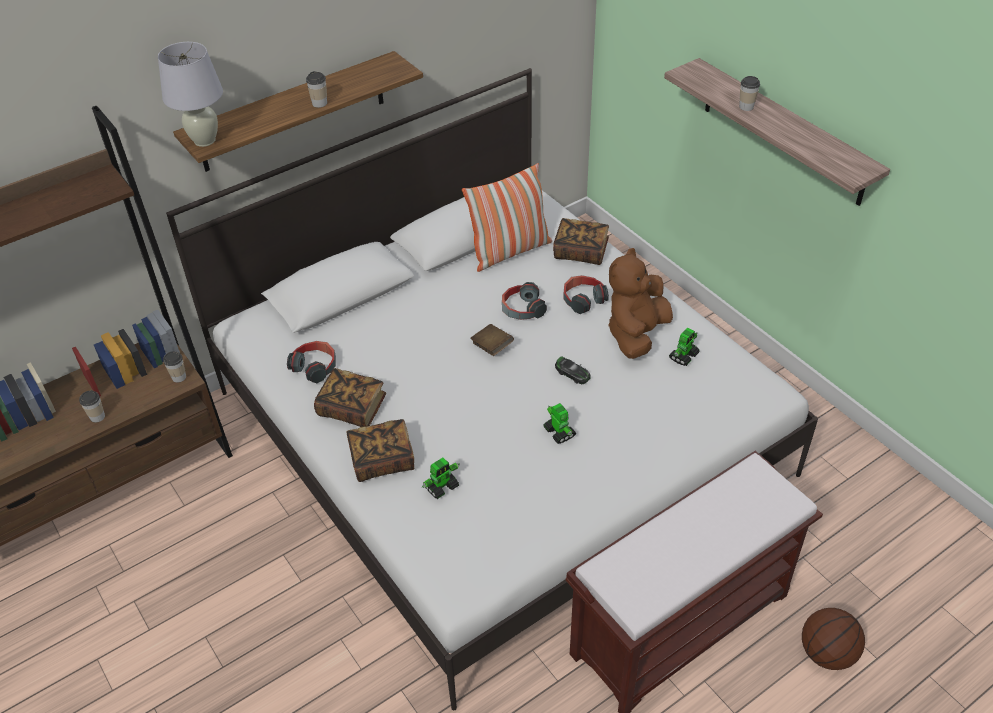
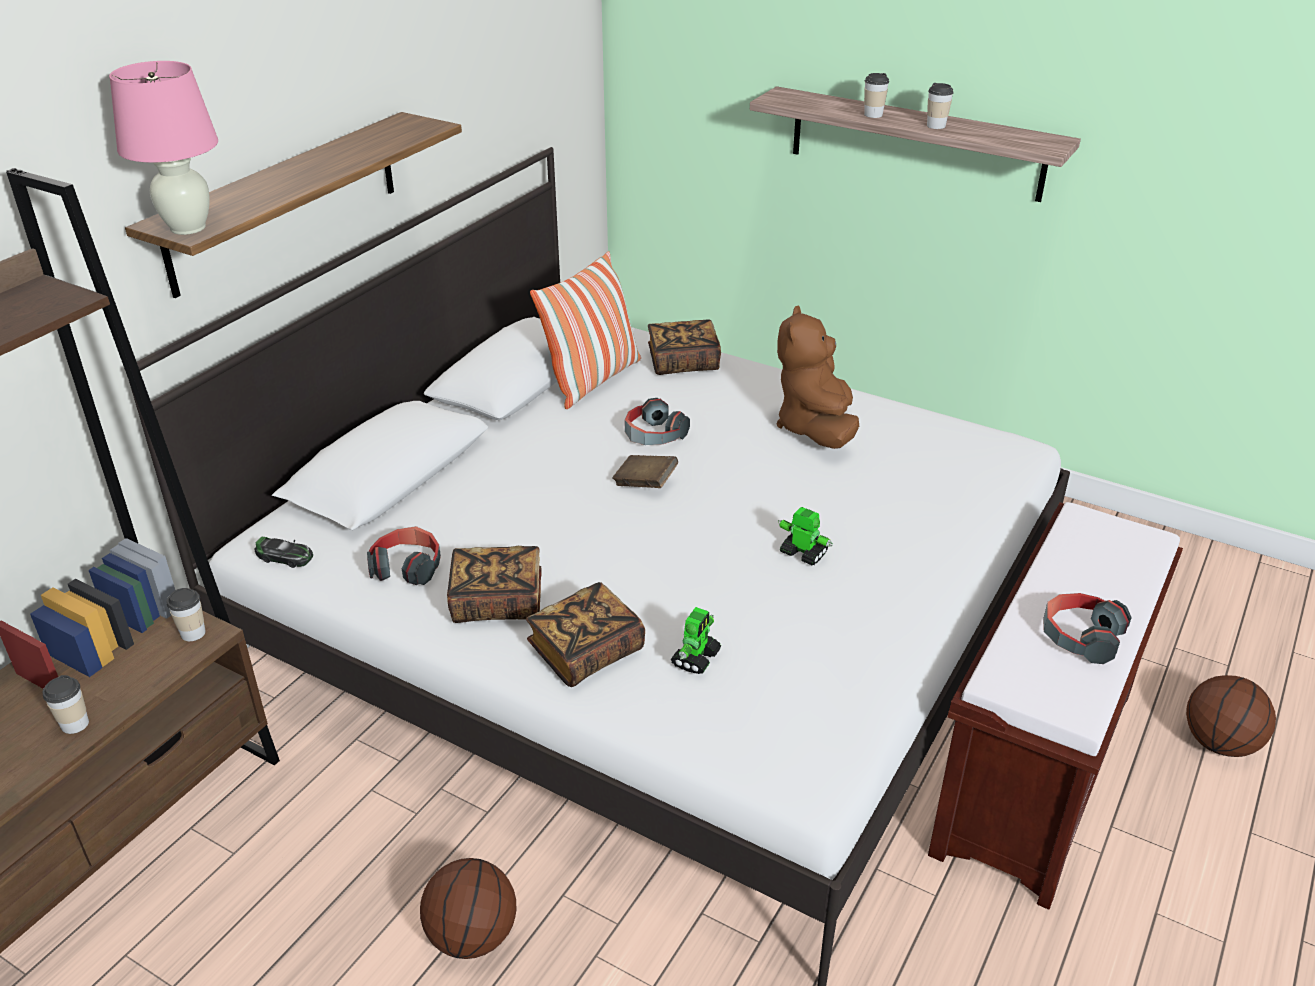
camera: 25 degrees left, 10 degrees down
(204, 141) = (187, 228): white table lamp -> pink table lamp
(281, 602) = (472, 937): none -> basketball
(319, 103) = (339, 169): cup -> cup (936, 126)
(572, 373) = (770, 486): toy car -> toy car (284, 557)
(583, 299) = (723, 408): headphones -> headphones (1080, 637)
(684, 356) = (889, 436): toy robot -> none

